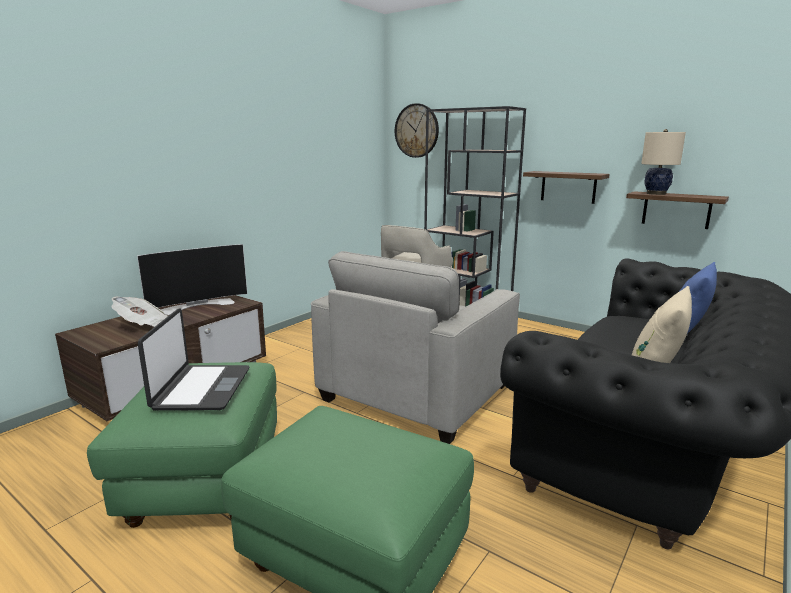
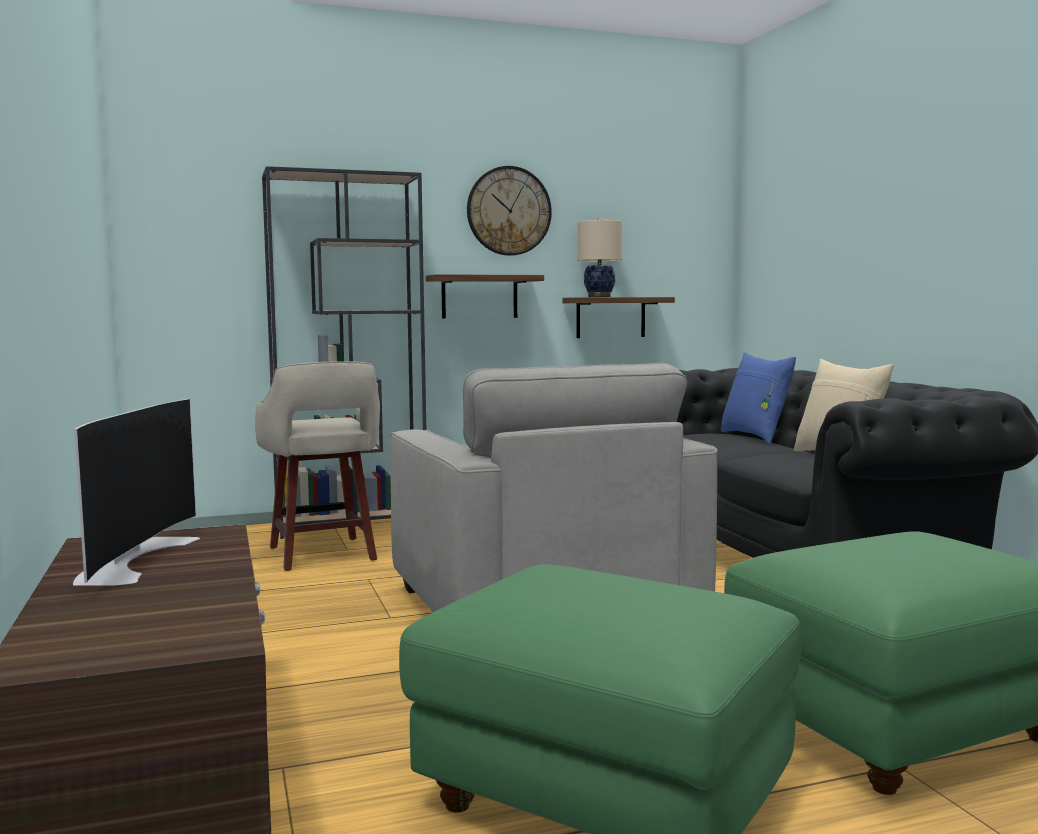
camera: 55 degrees left, 10 degrees down
(144, 325) = (161, 604): newspaper -> none
(201, 389) = (630, 590): laptop -> none
(416, 130) = (192, 207): wall clock -> wall clock (509, 211)

